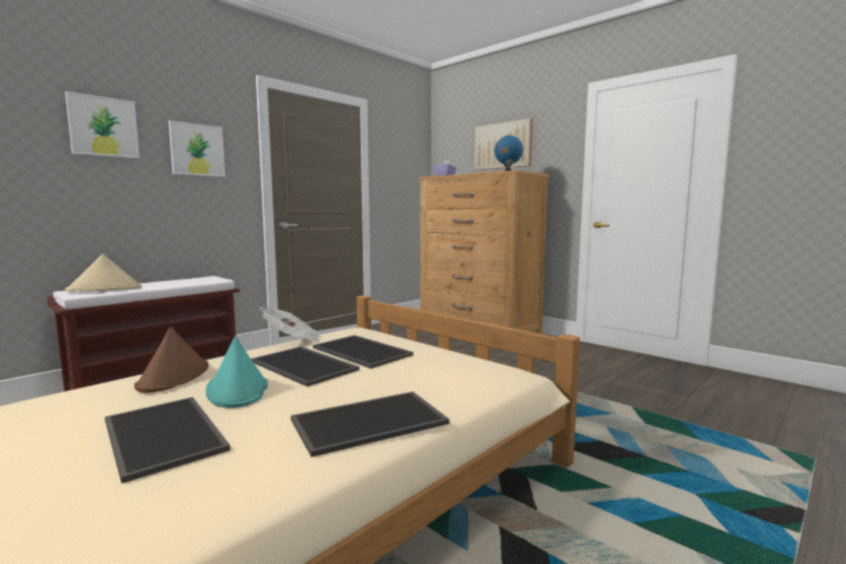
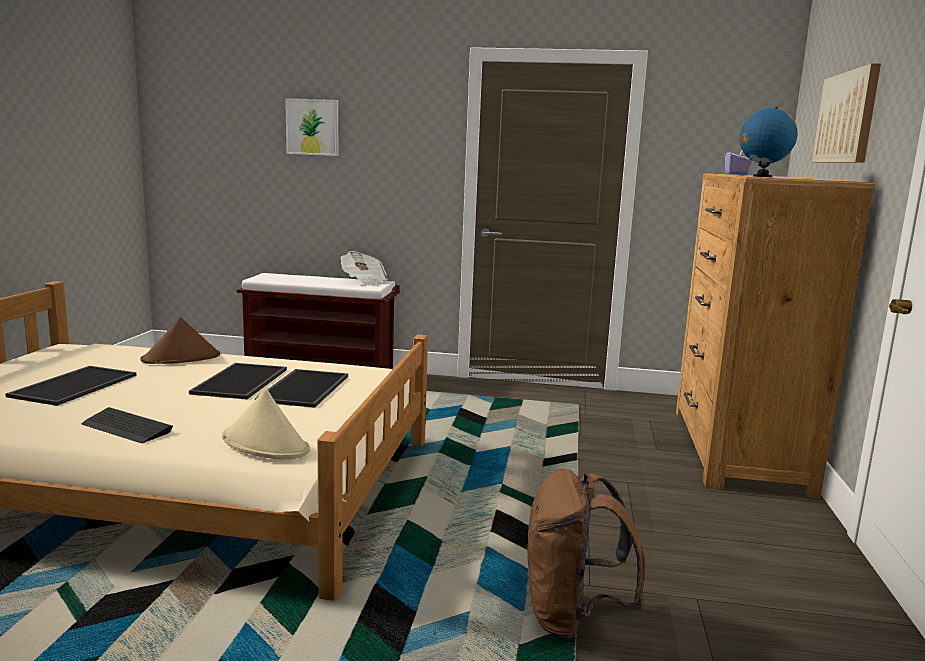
camera: 55 degrees right, 5 degrees up
(105, 289) = (284, 277): beige hat -> beige hat (266, 444)
(197, 150) = (393, 144): picture -> none
(238, 389) = (167, 379): turquoise hat -> none
(293, 340) = (311, 361): newspaper -> newspaper (363, 281)
(370, 420) = (126, 427): tray -> keyboard
(620, 405) = (572, 617): none -> brown backpack

